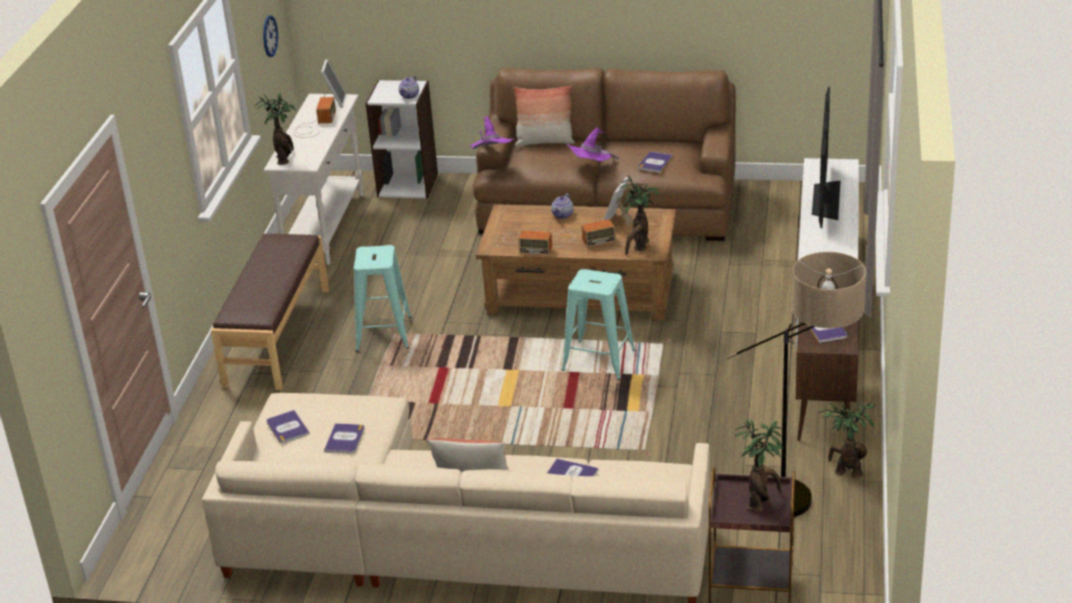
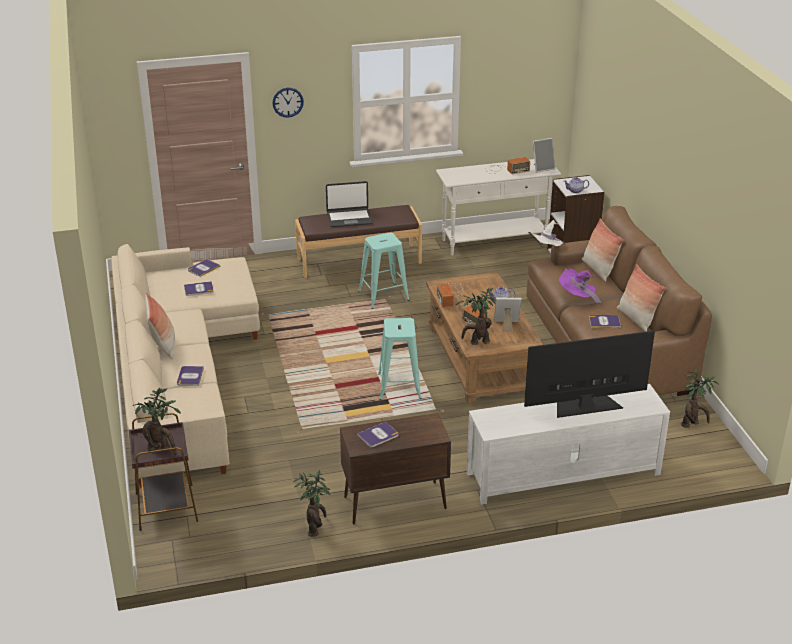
camera: 65 degrees right, 0 degrees up
(260, 283) = (349, 218): none -> laptop
(269, 36) = (526, 102): wall clock -> wall clock (288, 102)
(284, 159) = (453, 172): potted plant -> potted plant (692, 424)
(492, 156) = (546, 250): purple hat -> white hat
(662, 144) = (636, 319): none -> pillow
(803, 508) = (263, 514): floor lamp -> none

